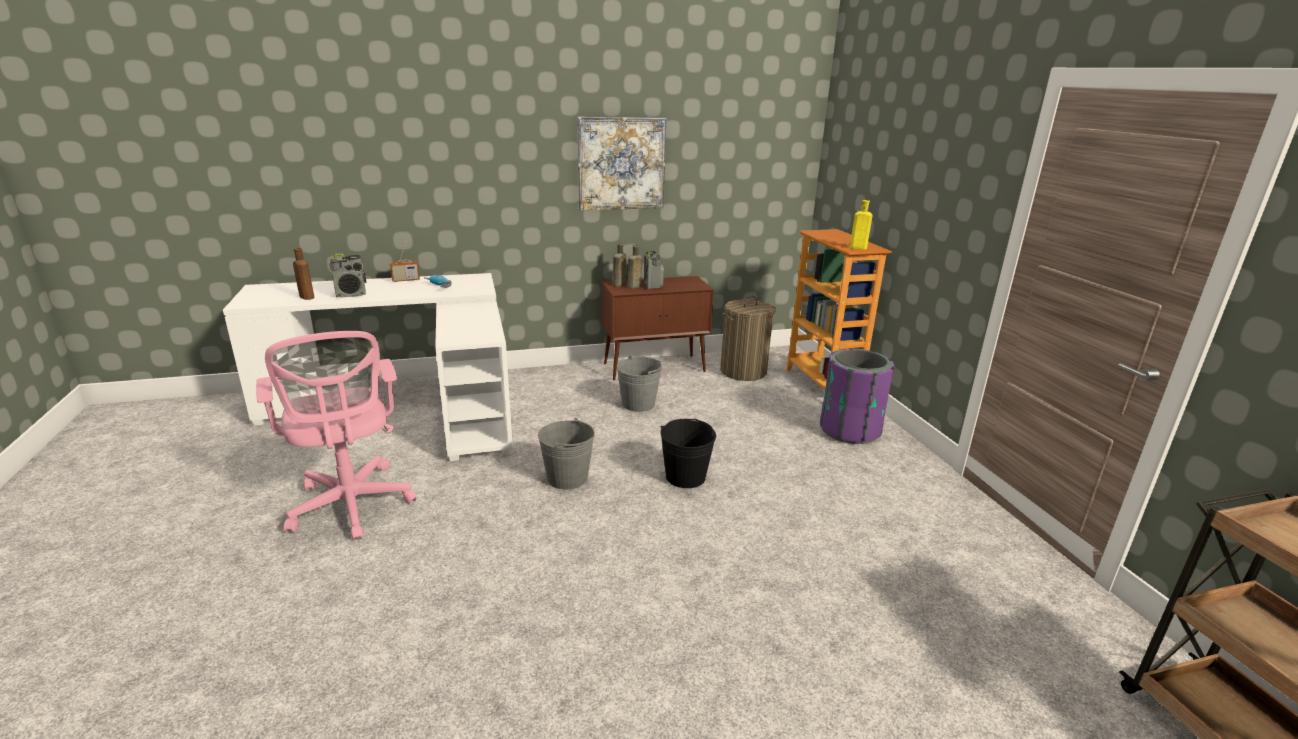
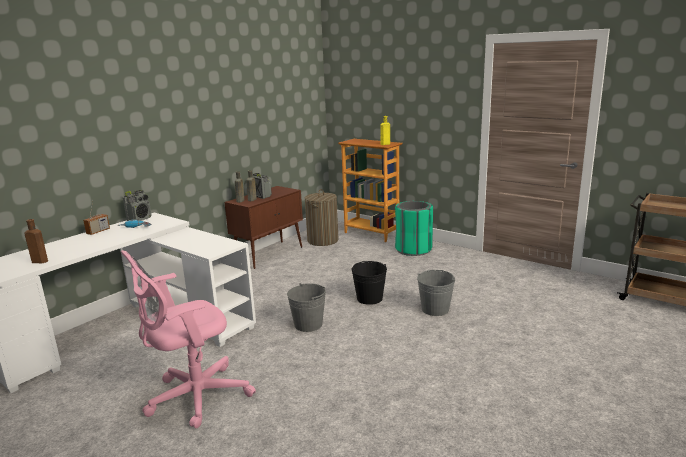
camera: 35 degrees left, 5 degrees down
(351, 294) = (76, 250): radio -> radio (140, 219)
(352, 507) = (194, 397): pink office chair -> pink office chair turned 120 degrees clockwise
(621, 163) = (225, 116): picture -> none
(638, 404) = (289, 275): grey bucket -> grey bucket (435, 309)
(850, 430) = (413, 249): purple trash can -> green trash can

